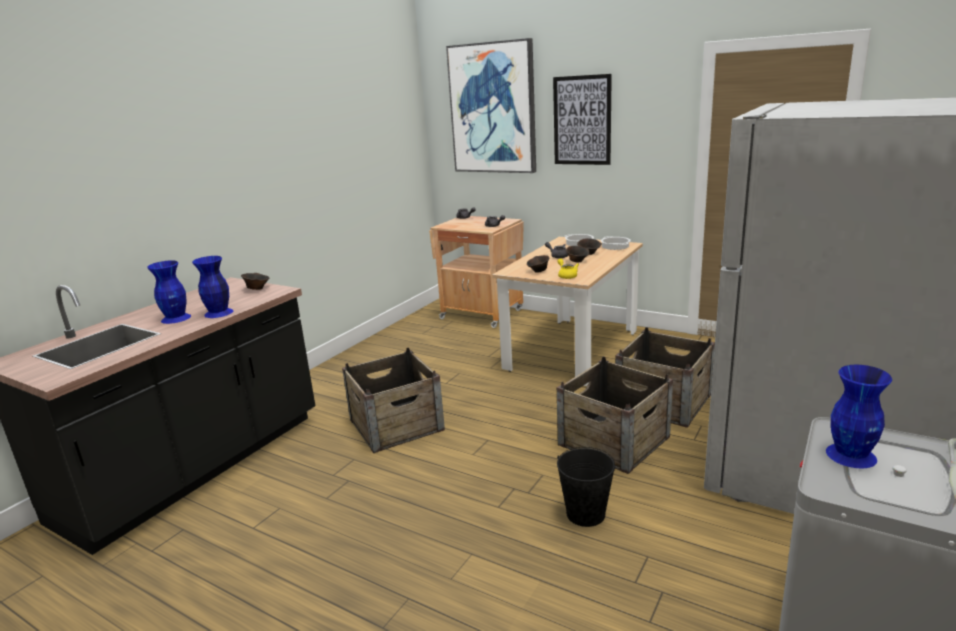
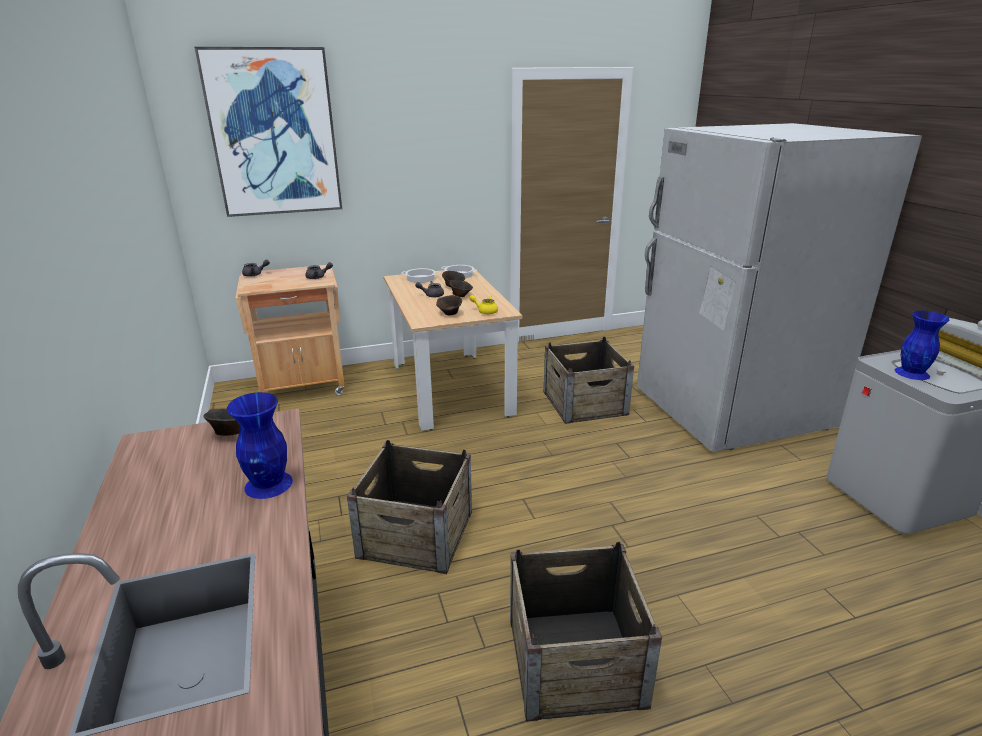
camera: 50 degrees left, 5 degrees up
(176, 318) = (213, 523): blue vase -> none
(582, 120) = (393, 146): picture -> none
(585, 514) = (683, 512): black bucket -> none
(614, 440) = (606, 448): crate -> crate (575, 660)

